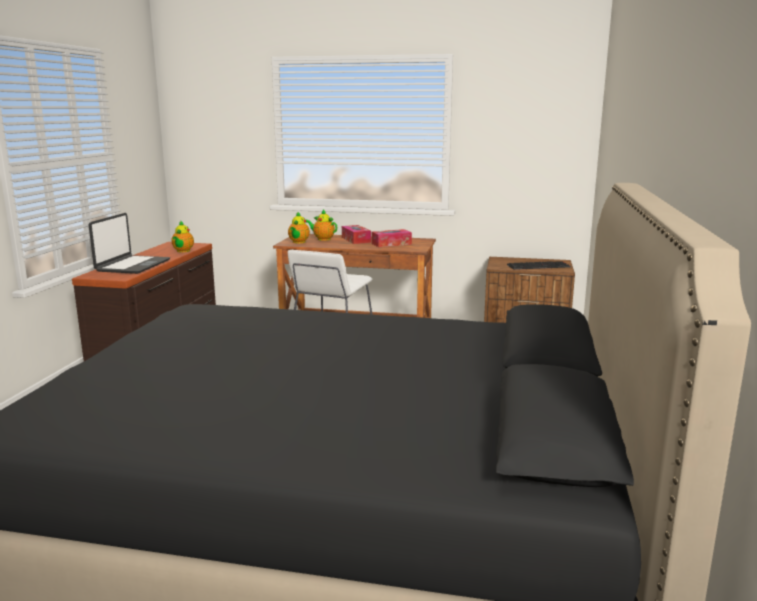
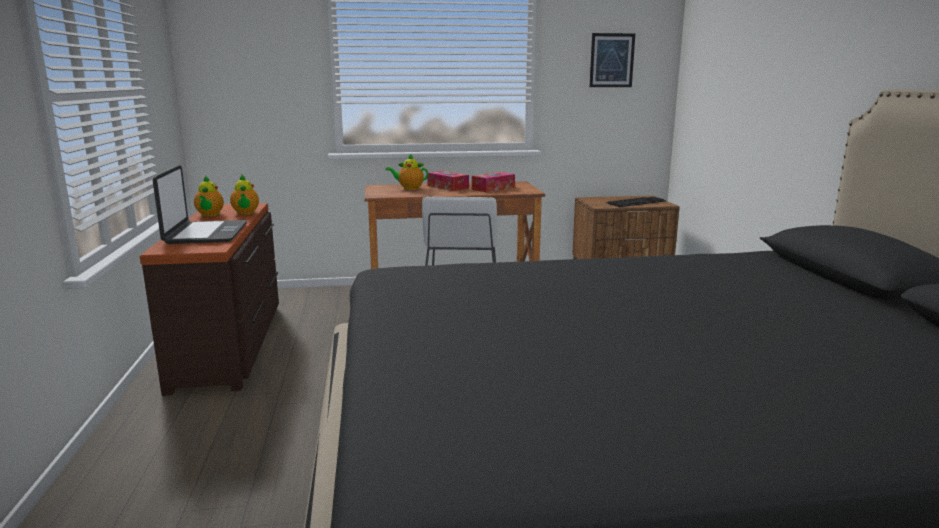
camera: 20 degrees left, 0 degrees up
(298, 242) = (388, 193): teapot -> teapot (209, 215)
(527, 128) = (611, 60): none -> picture

